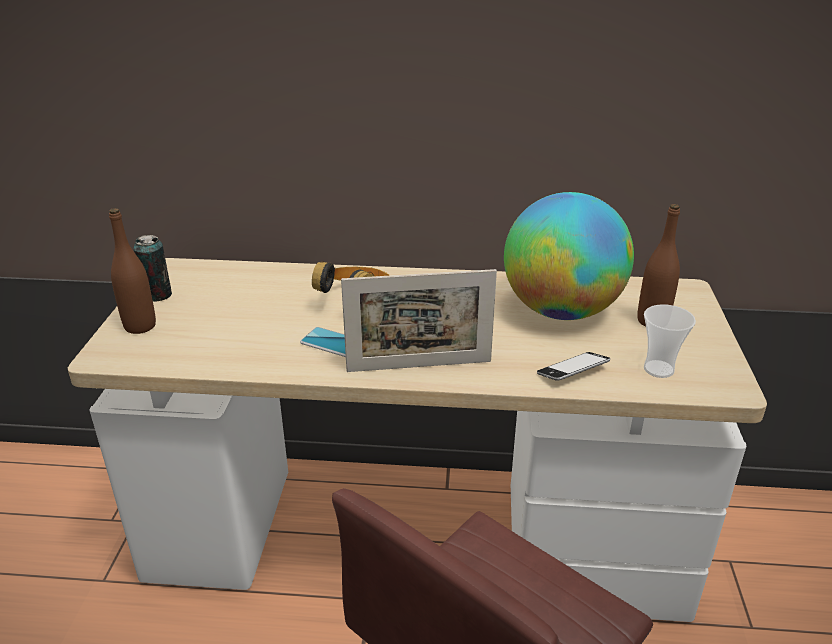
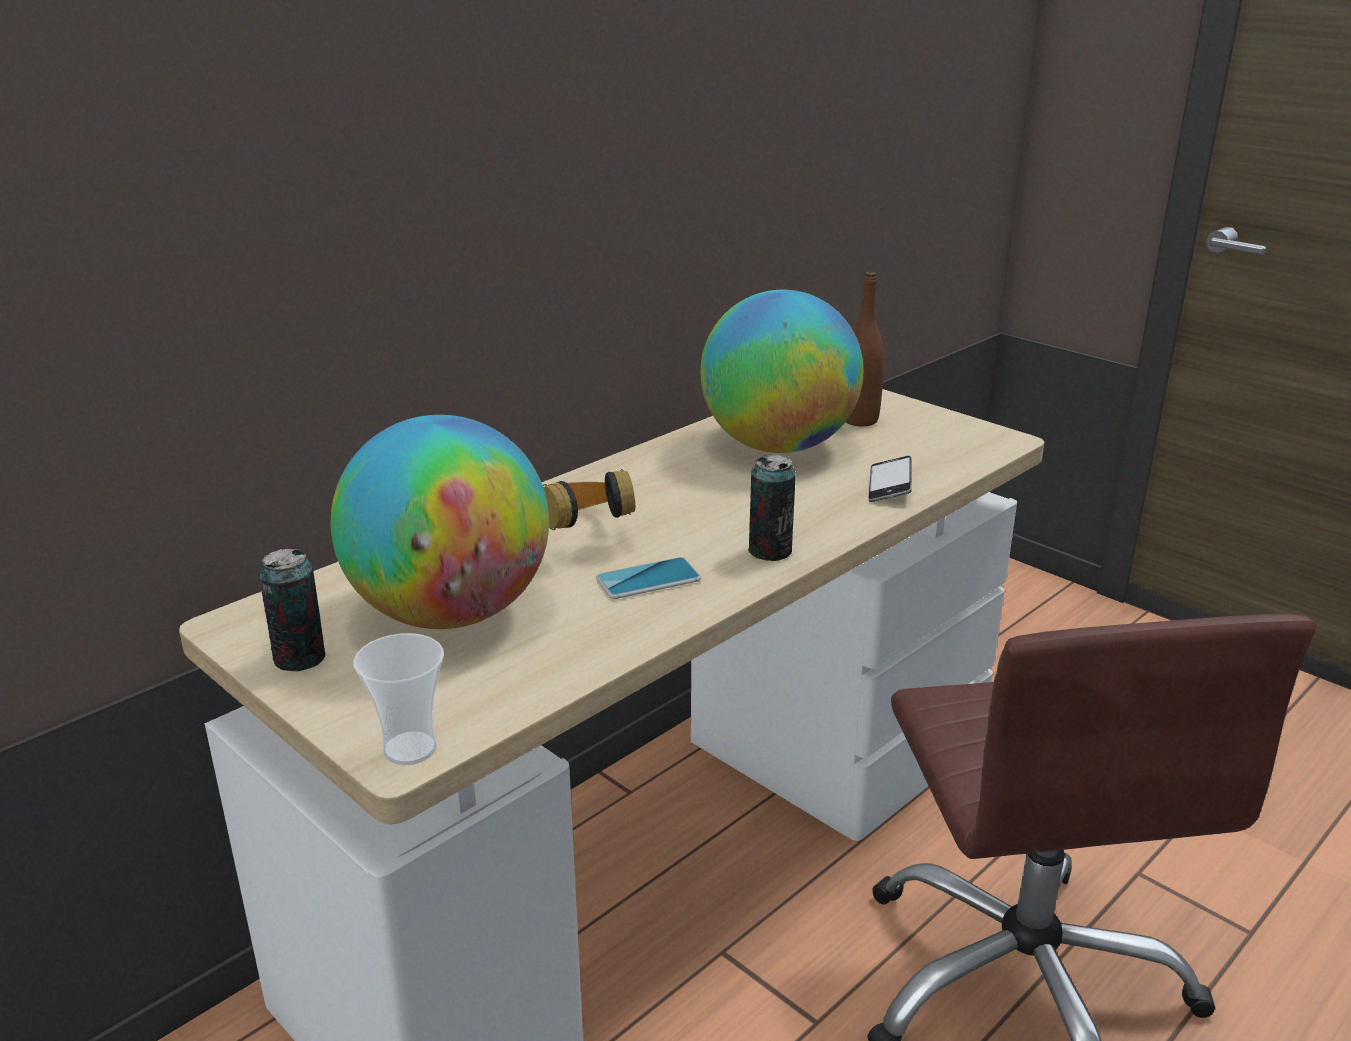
camera: 50 degrees left, 5 degrees down
(140, 326) = (367, 699): brown bottle -> none
(235, 309) = (450, 613): none -> globe
(419, 366) = (770, 551): picture frame -> can
(658, 369) = (938, 452): cup -> cup (410, 749)

